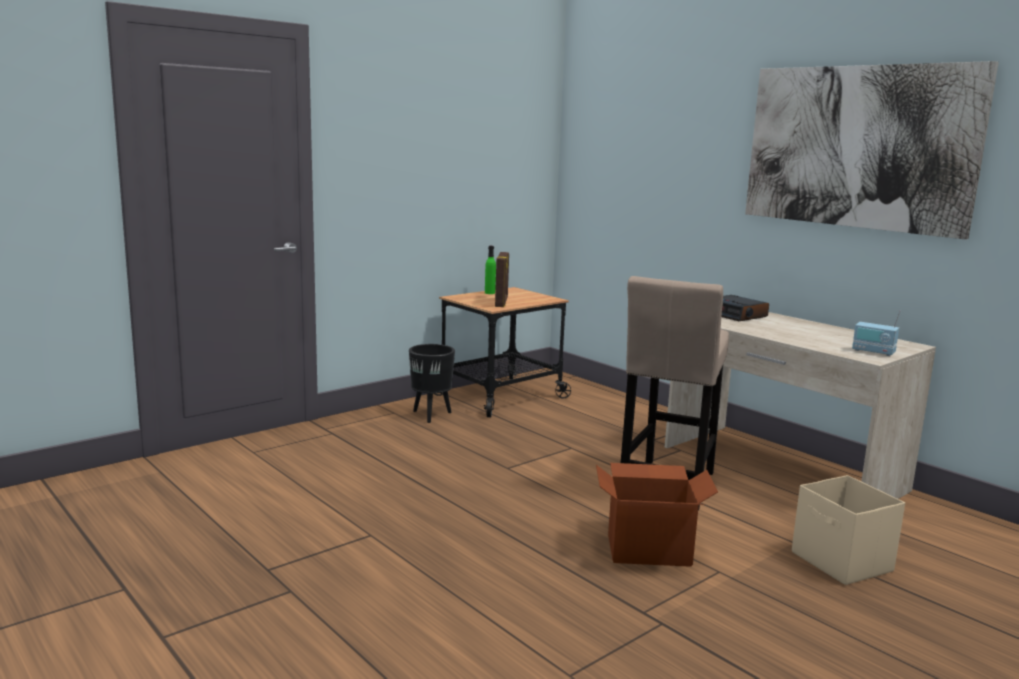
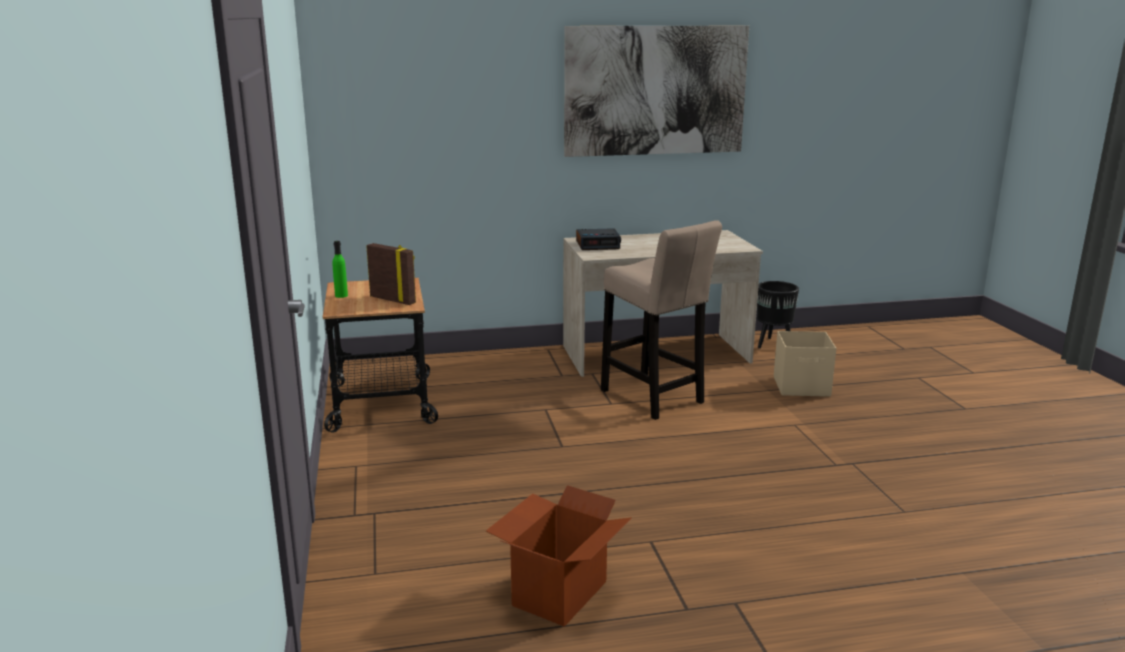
camera: 60 degrees left, 5 degrees up
(431, 415) = (391, 448): black planter -> black planter (773, 344)
(648, 550) = (751, 436): cardboard box -> cardboard box (558, 593)
(873, 352) = (731, 244): radio -> none

